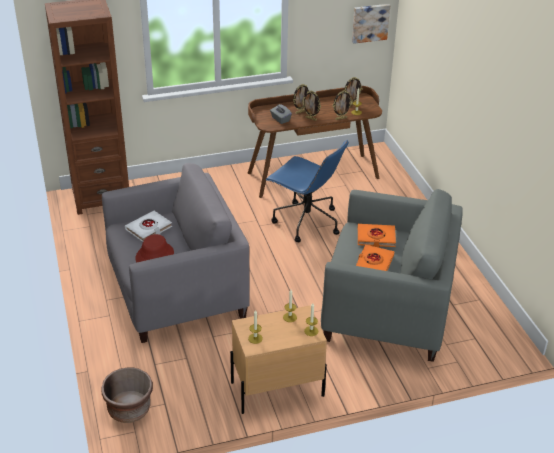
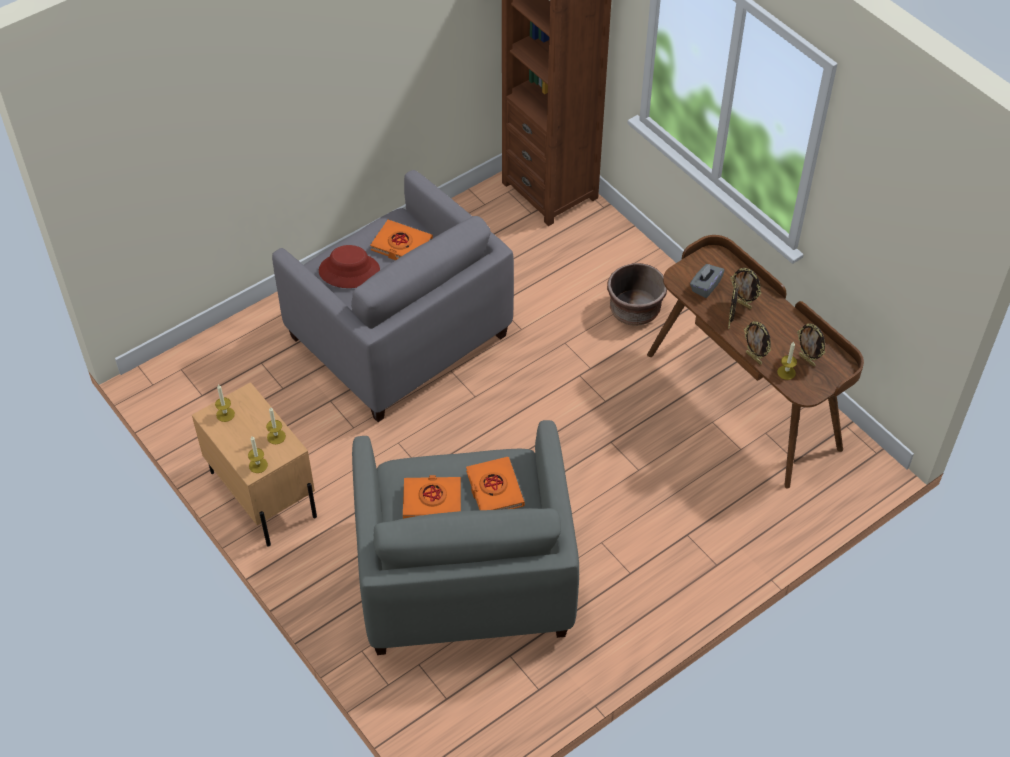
camera: 70 degrees right, 15 degrees up
(129, 409) = (183, 367): brown planter -> brown planter (634, 310)
(149, 229) = (401, 245): white book -> orange book
(305, 222) = (616, 426): blue office chair -> none
(370, 22) = (920, 282): picture -> none

